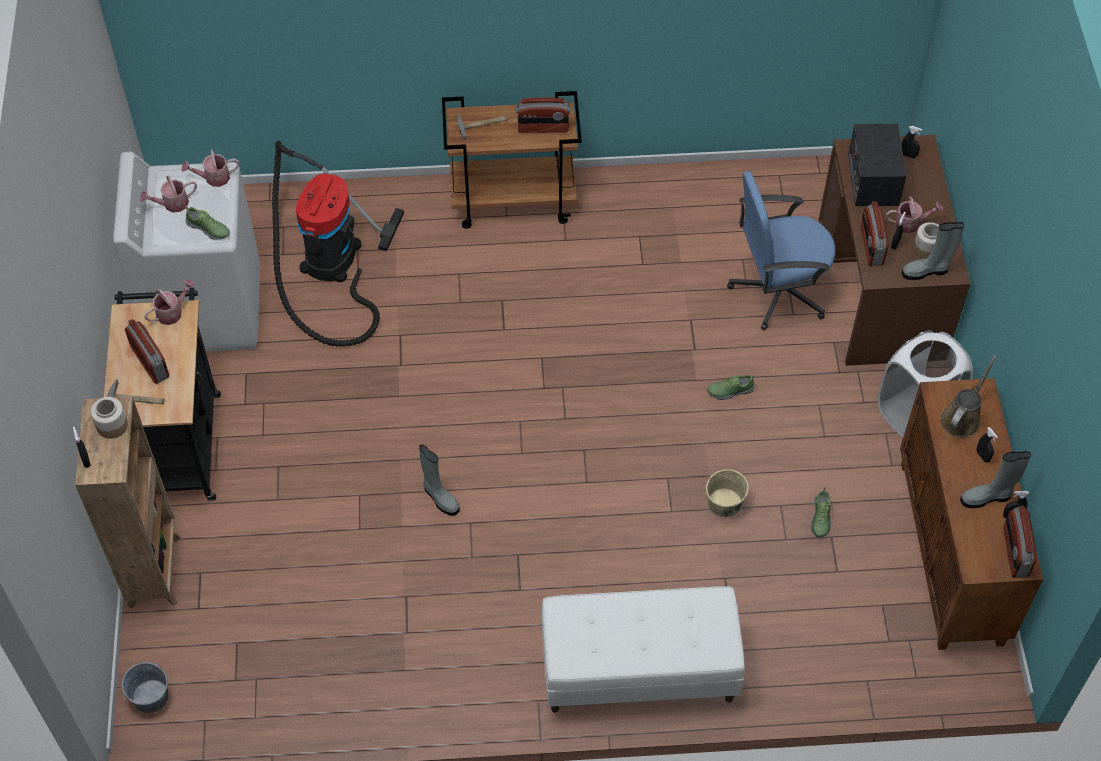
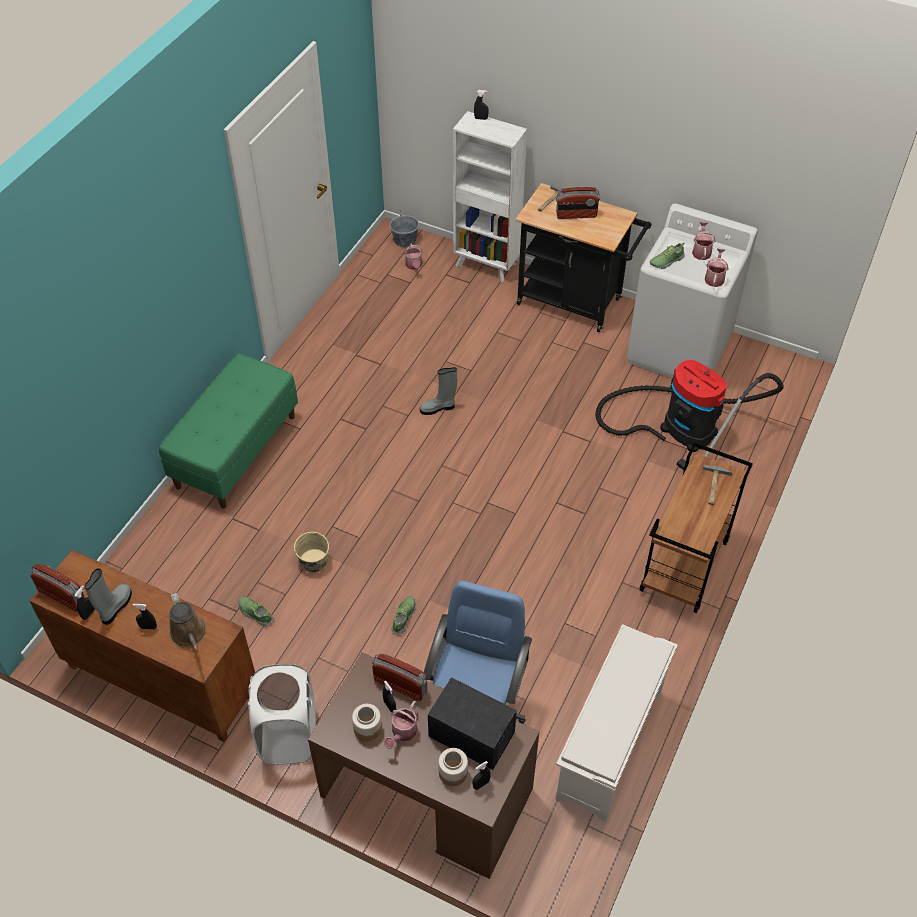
camera: 120 degrees right, 5 degrees down
(112, 425) = (498, 133): jar -> jar (453, 772)
(155, 569) = (487, 265): brown bookcase -> white bookcase
(172, 312) = (611, 236): watering can -> watering can (414, 266)
(543, 128) = (686, 524): radio -> none
(638, 672) = (236, 450): white bench -> green bench
(740, 185) = (610, 746): none -> white shoe rack
(926, 271) = (345, 711): grey boot -> none

